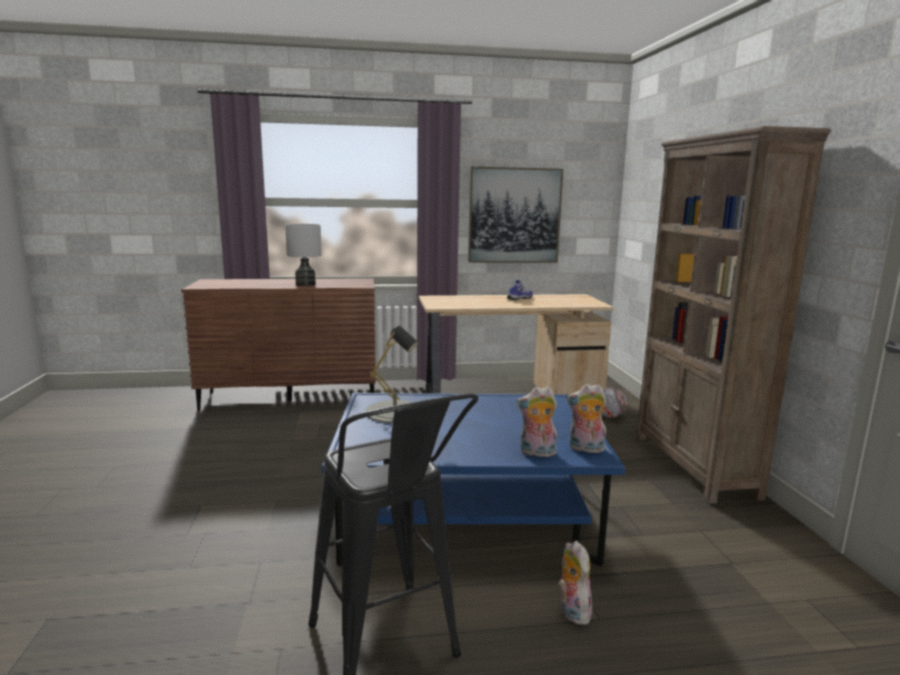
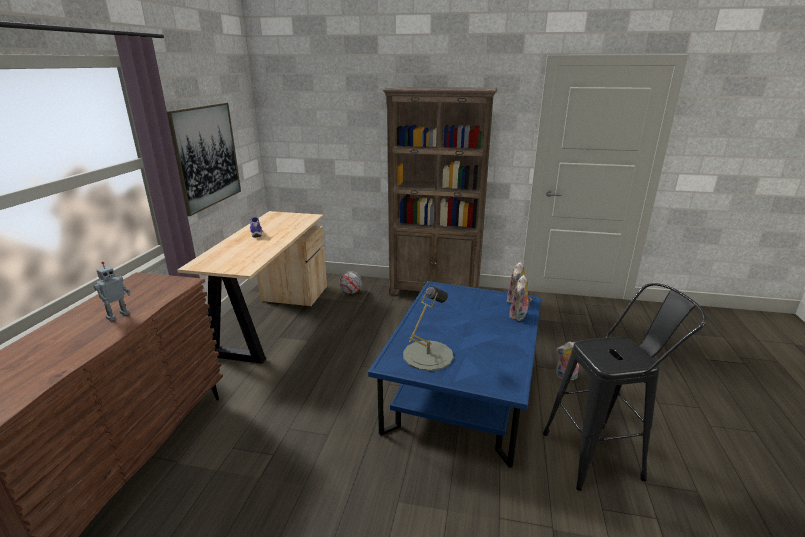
camera: 70 degrees left, 10 degrees up
(305, 284) = (117, 315): grey table lamp -> toy robot

